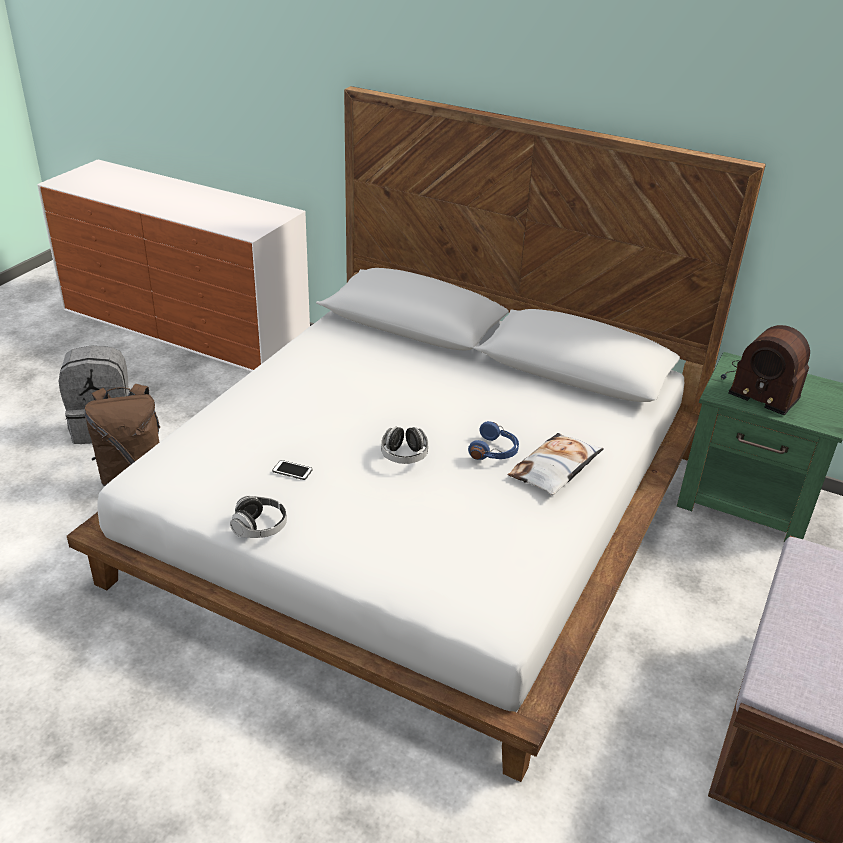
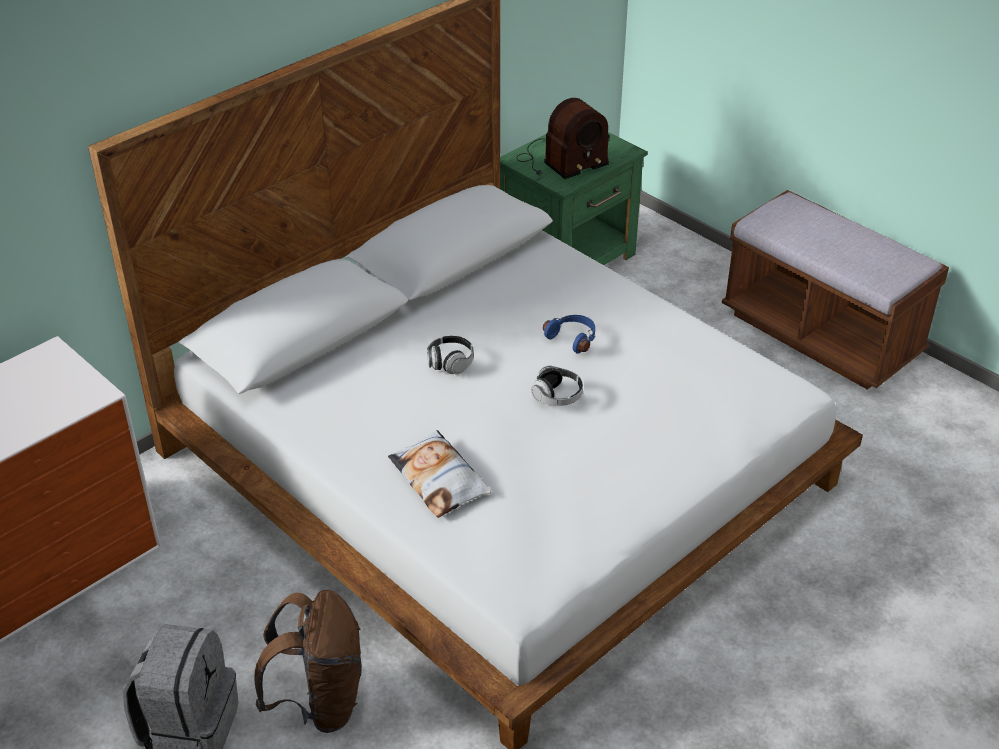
camera: 70 degrees left, 5 degrees up
(260, 527) = (635, 514): headphones -> headphones (450, 363)
(292, 471) = (553, 477): phone -> none
(555, 470) = (610, 311): pillow -> pillow (439, 480)

